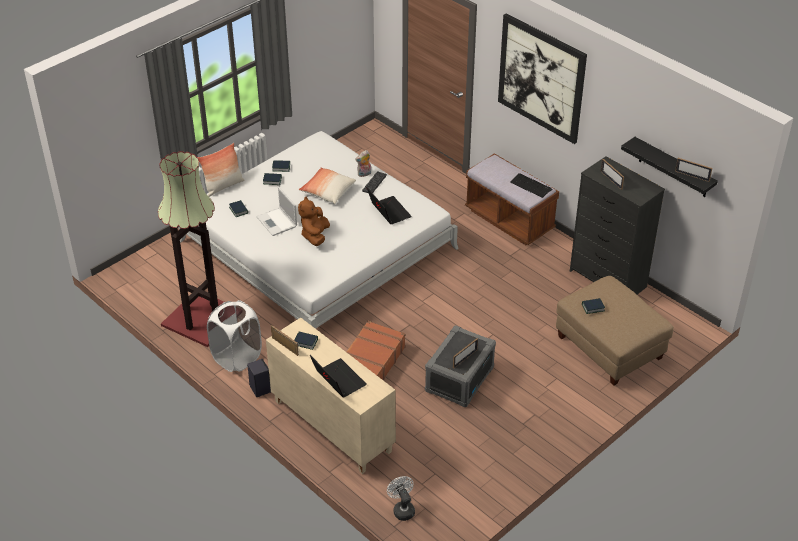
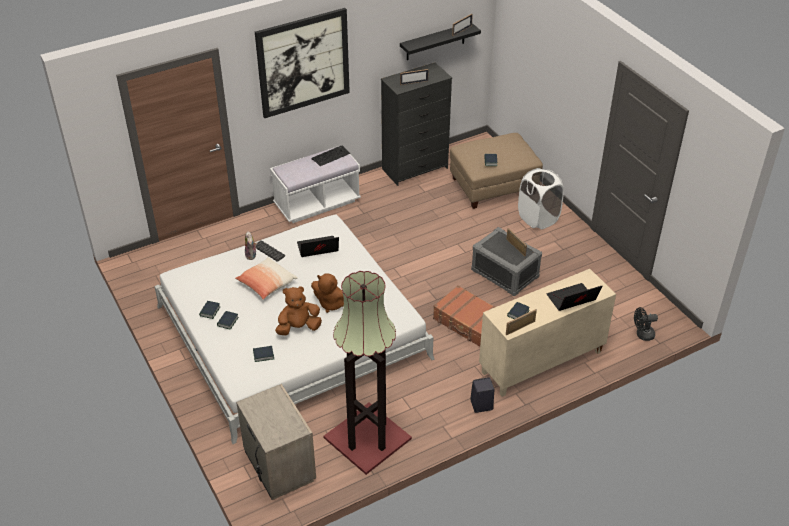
camera: 75 degrees left, 0 degrees up
(160, 272) = (278, 466): none -> beige nightstand
(223, 186) = (215, 362): pillow -> none
(237, 357) = (434, 417): white laundry basket -> white laundry basket (538, 218)
(277, 222) = (298, 328): laptop -> brown plush toy
(402, 509) = (642, 335): white fan -> black fan
(509, 220) = (317, 203): brown bench -> white bench

